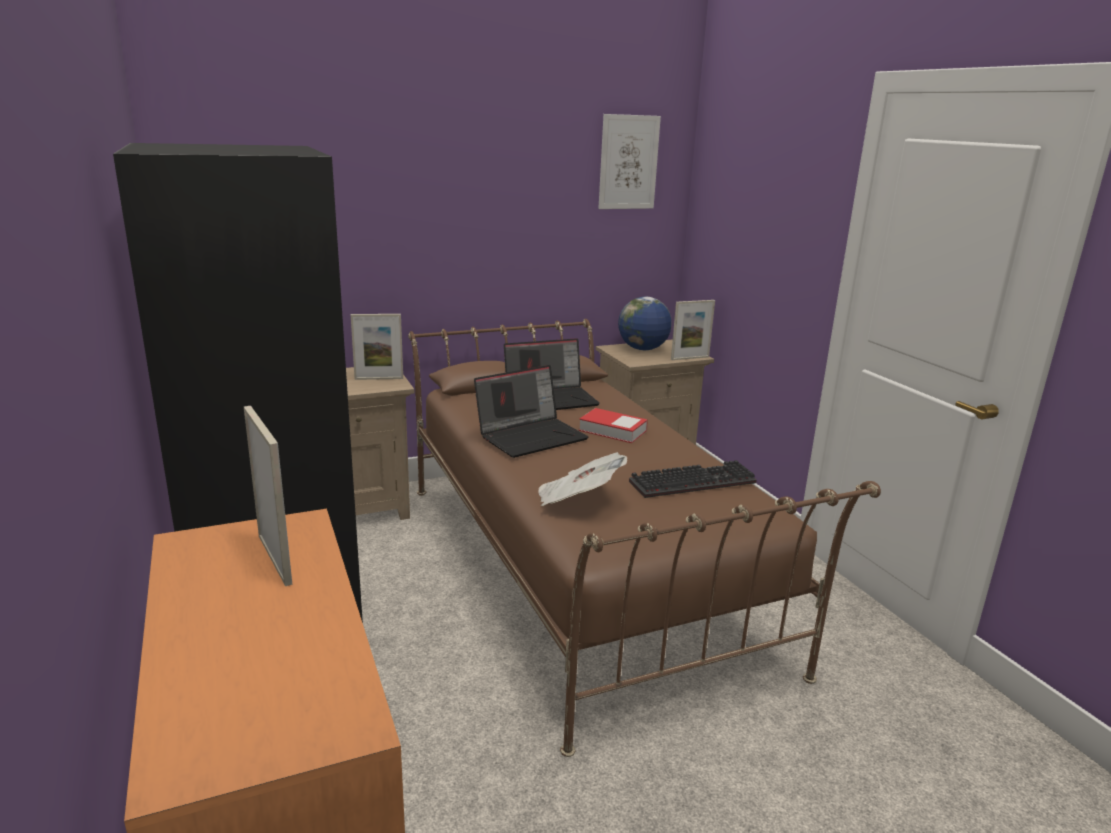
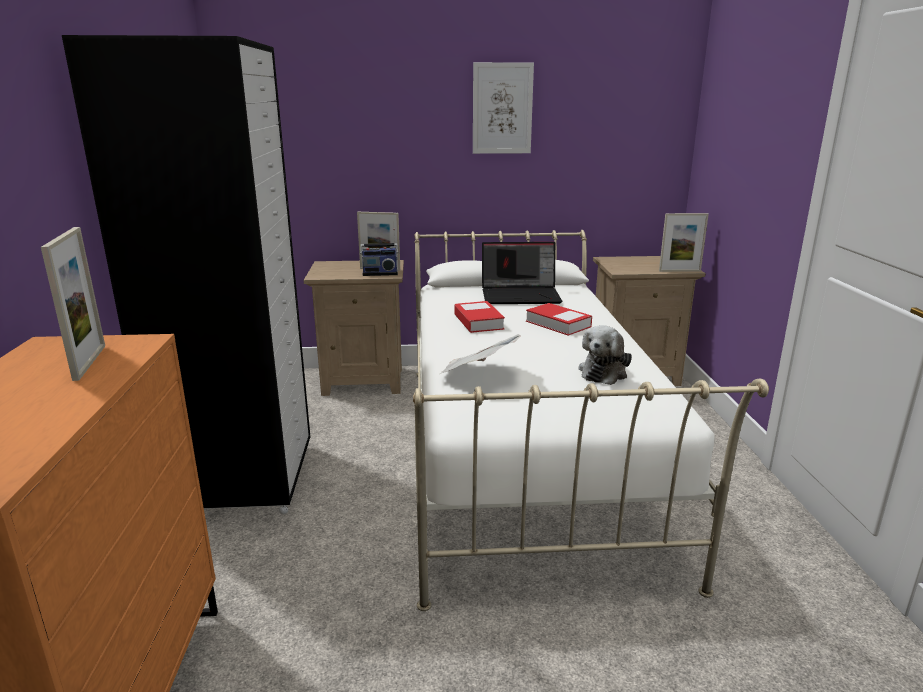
camera: 20 degrees right, 0 degrees up
(383, 384) = (380, 273): none -> radio
(531, 436) = (478, 322): laptop -> book
(579, 571) = (522, 455): brown bed -> white bed
(628, 162) = (631, 79): picture -> picture (502, 108)
(643, 349) = (637, 261): globe -> none
(693, 481) = (604, 372): keyboard -> plush toy

